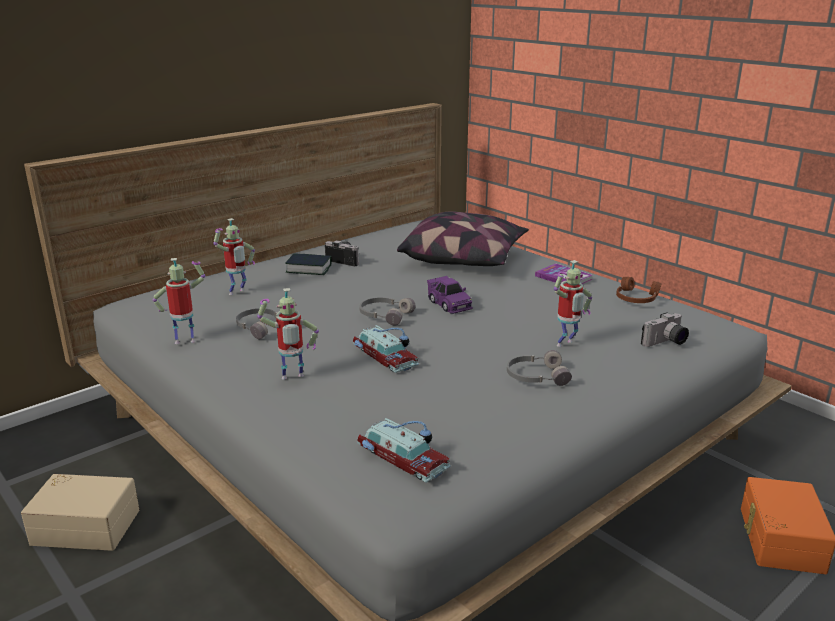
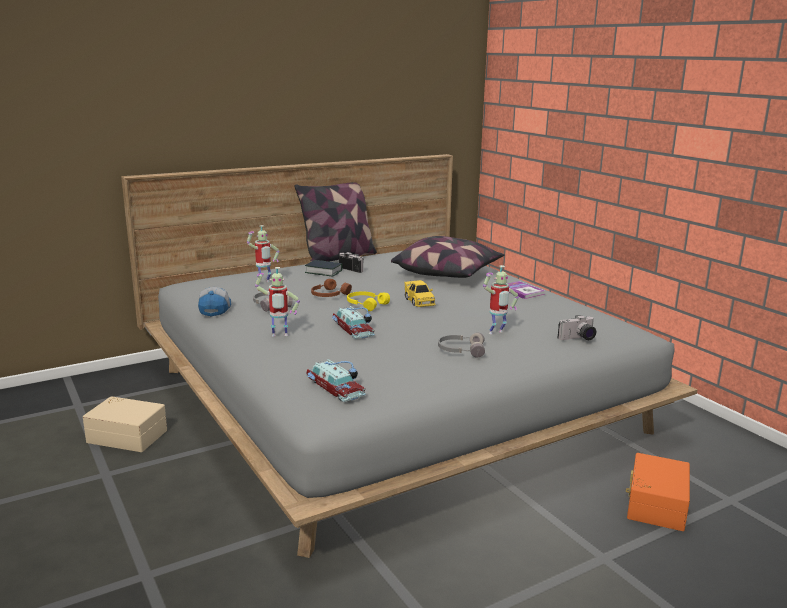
camera: 10 degrees right, 5 degrees down
(186, 340) = (214, 308): toy robot -> cap
(317, 244) = (338, 257): none -> pillow
(385, 315) = (366, 304): grey headphones -> yellow headphones
(449, 304) = (419, 301): purple toy car -> yellow toy car
(635, 299) = (572, 309): brown headphones -> brown headphones (328, 295)

